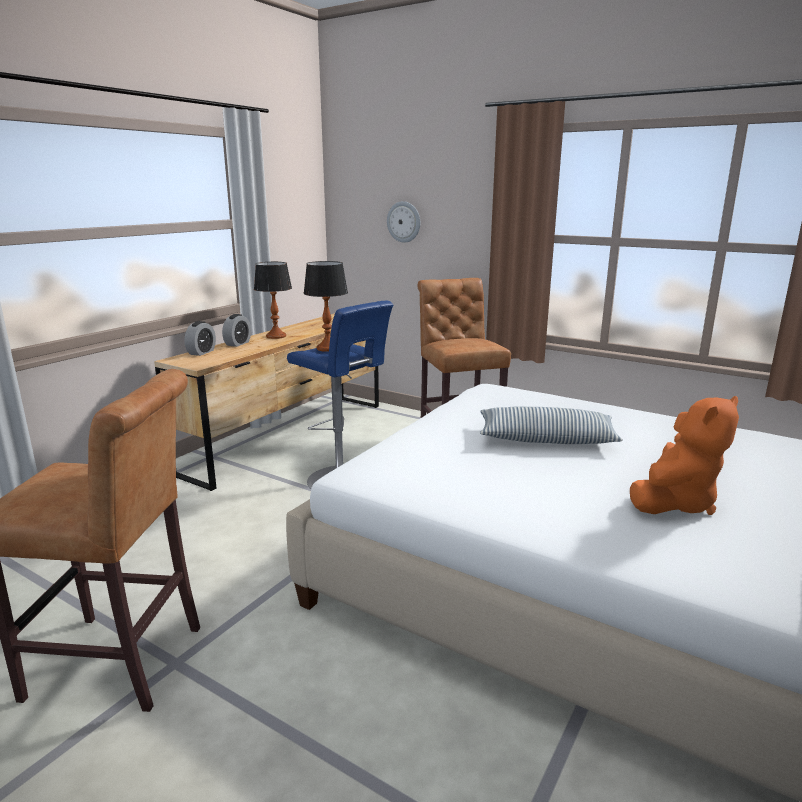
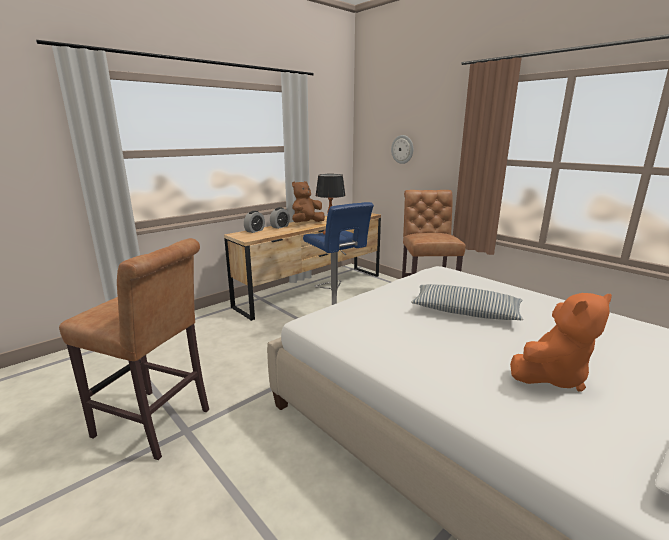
camera: 15 degrees right, 0 degrees up
(276, 336) = (306, 223): table lamp -> brown plush toy

